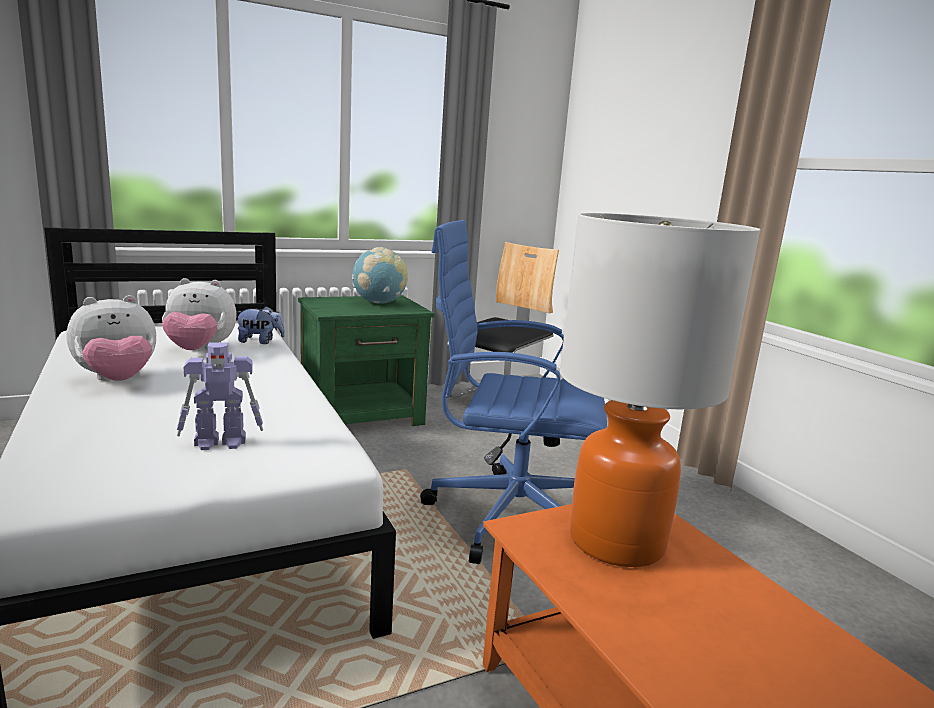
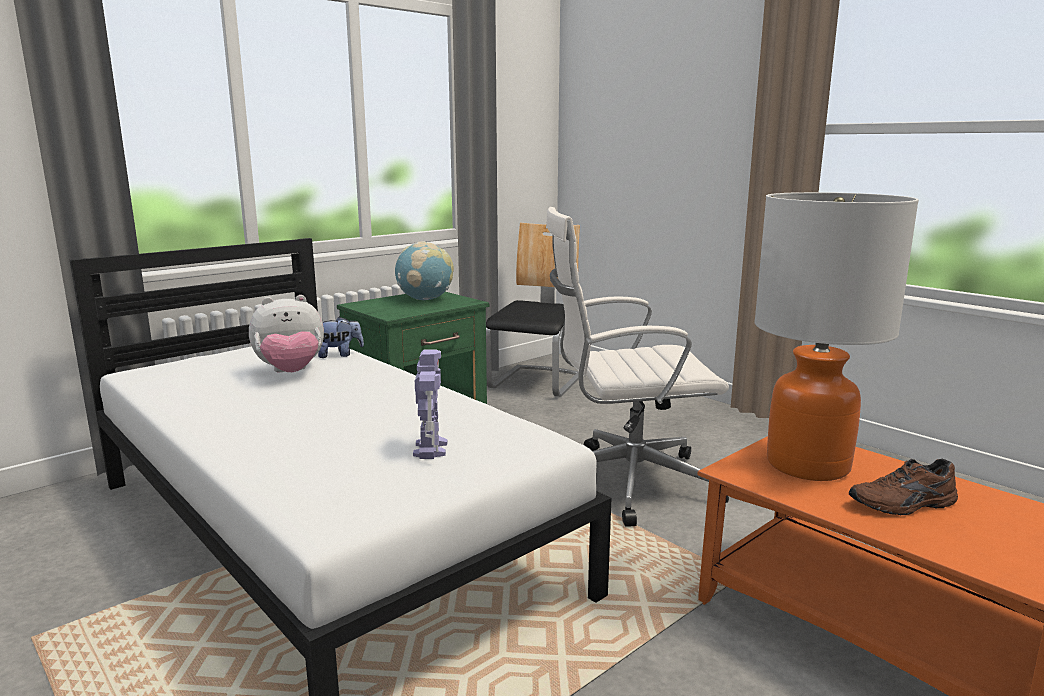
camera: 15 degrees left, 0 degrees up
(117, 380) = (249, 413): plush toy -> none
(222, 442) = (430, 448): toy robot -> toy robot turned 60 degrees counterclockwise
(507, 515) = (626, 482): blue office chair -> white office chair
(690, 620) = (904, 505): none -> brown shoe

